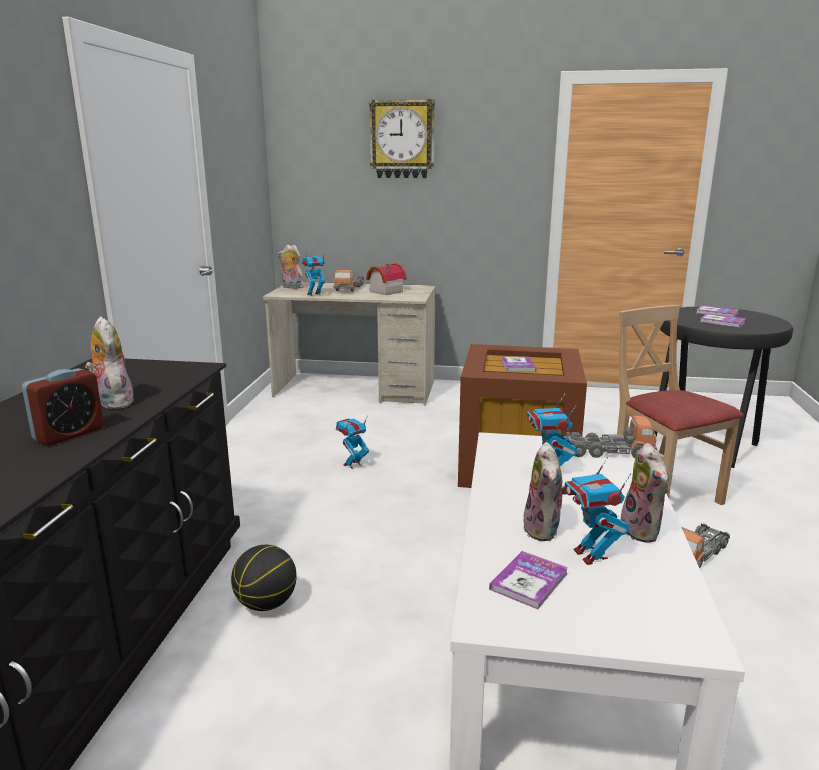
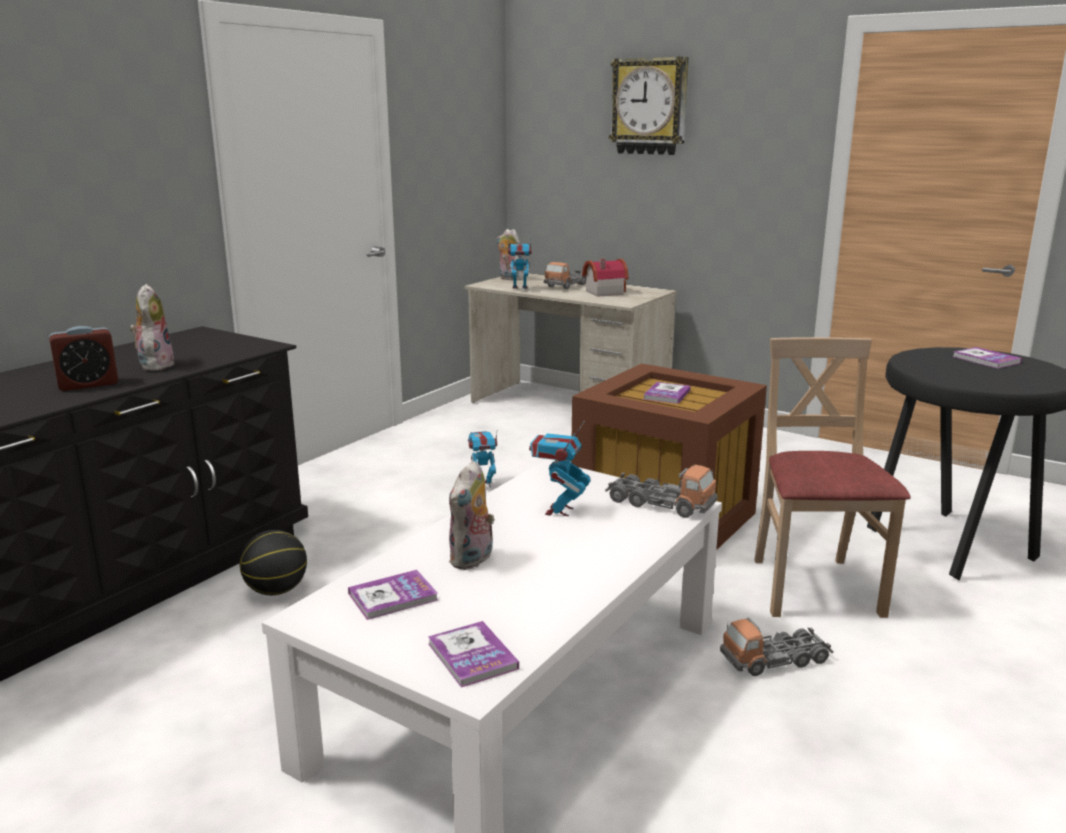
camera: 25 degrees right, 0 degrees up
(590, 555) = (484, 591): toy robot -> none
(643, 531) = (574, 584): plush toy -> none
(722, 322) = (968, 371): book -> book (472, 656)

